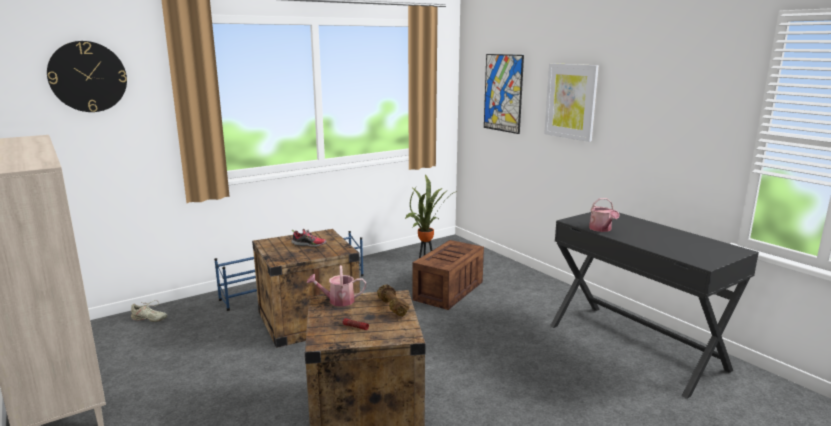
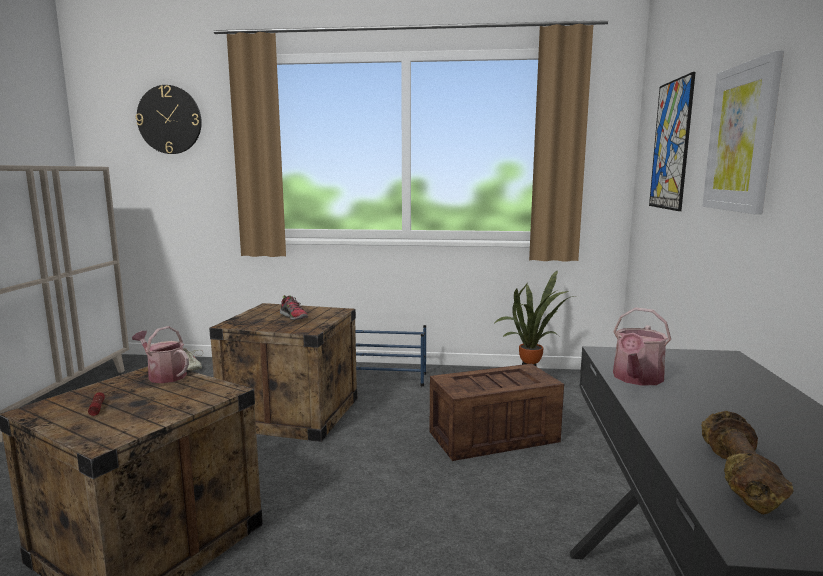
camera: 40 degrees right, 5 degrees down
(392, 307) = (183, 402): brown dumbbell -> brown dumbbell (737, 477)

